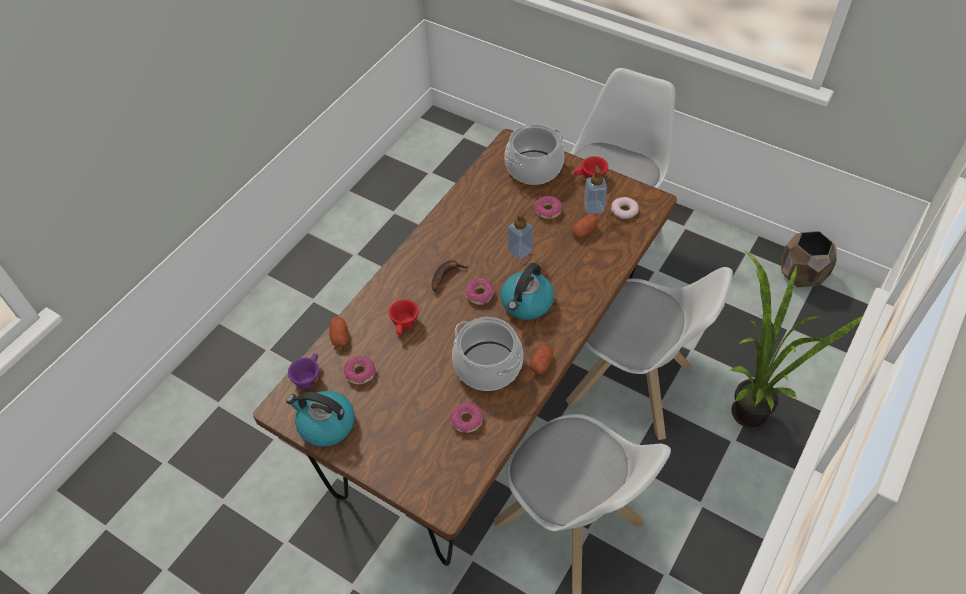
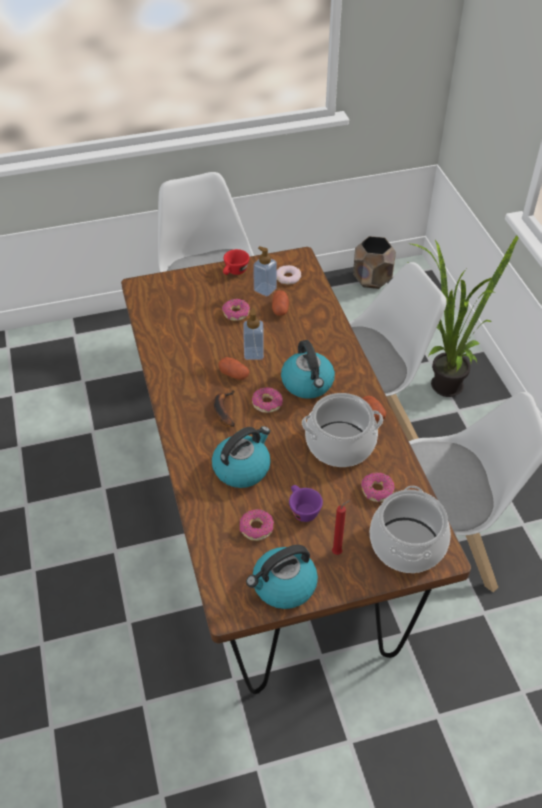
camera: 50 degrees left, 5 degrees down
(308, 376) = (219, 567): purple cup -> purple cup (302, 510)
(340, 337) = (202, 518): potato -> potato (234, 374)
(386, 436) = (338, 552): none -> red candle
(404, 325) = (242, 468): red cup -> kettle
(533, 167) = (183, 292): cooking pot -> cooking pot (406, 544)

